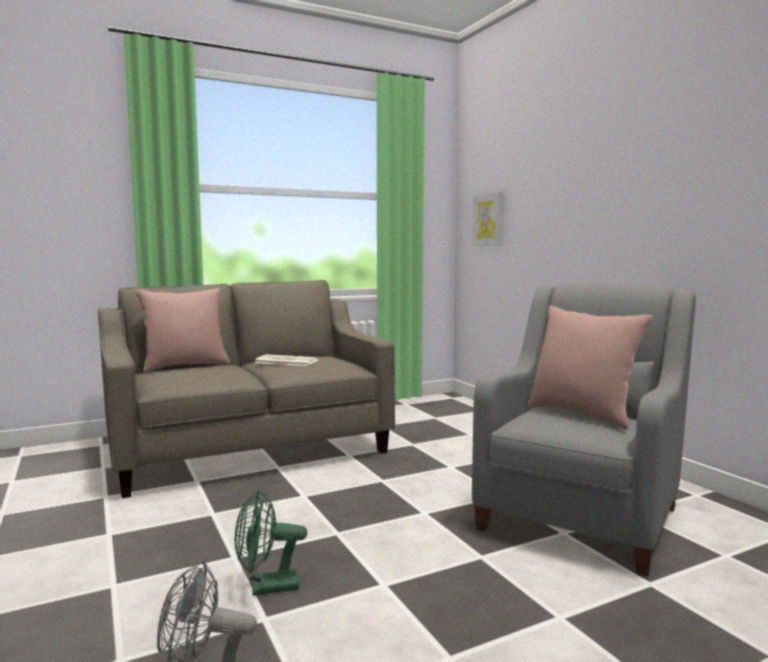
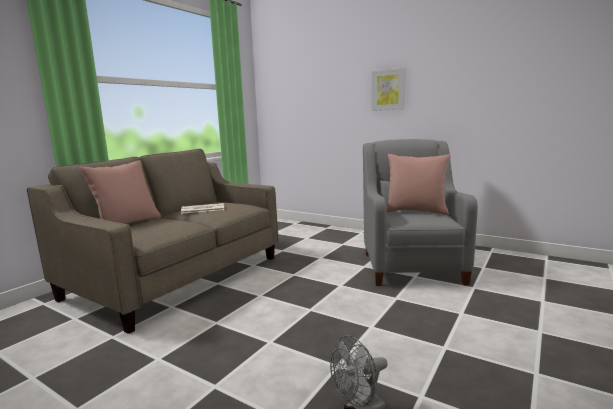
camera: 30 degrees left, 5 degrees up
(266, 587) = (314, 350): green fan -> none
(488, 219) = (285, 102): picture -> picture (388, 90)

